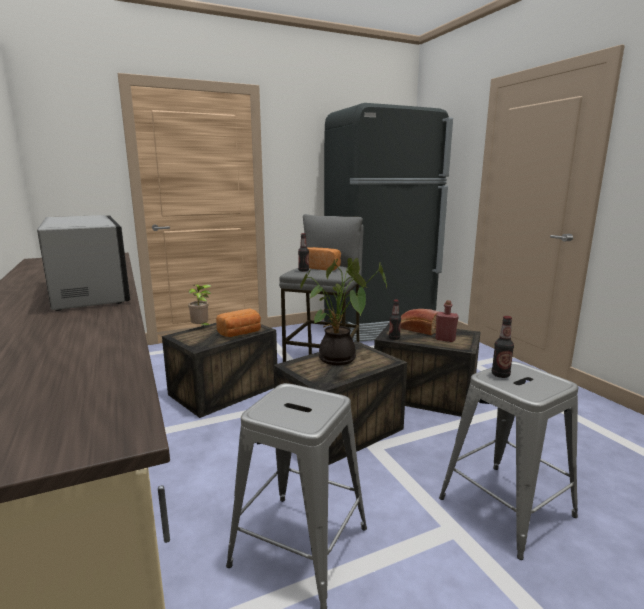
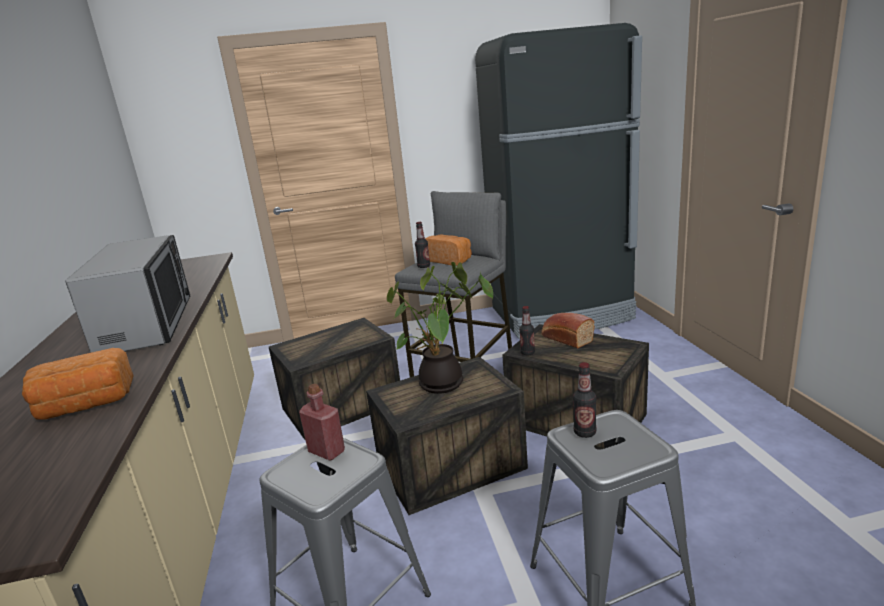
camera: 15 degrees right, 5 degrees up
(201, 328) = (314, 335): potted plant -> none
(241, 333) = (352, 343): bread -> bread (85, 405)
(445, 339) = (593, 355): red bottle -> red bottle (326, 451)

